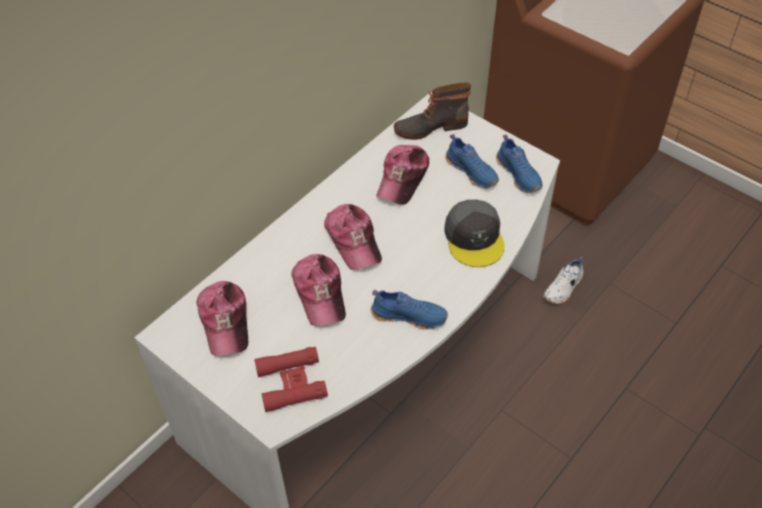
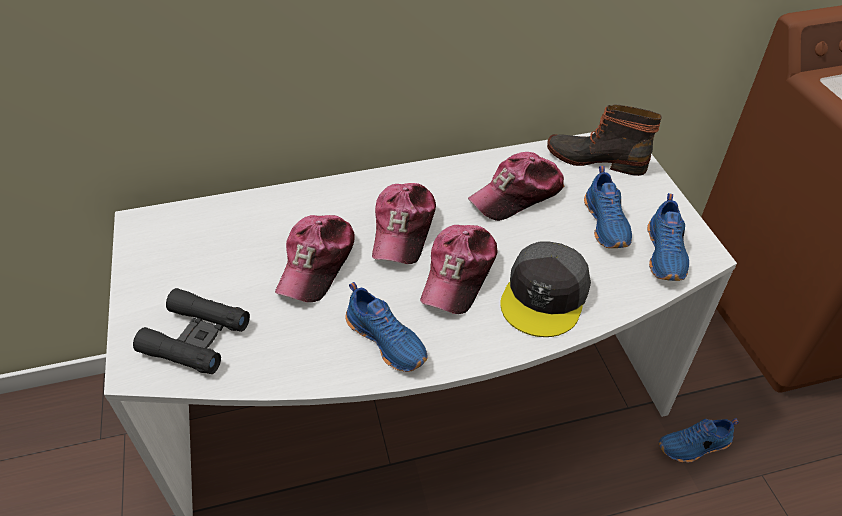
camera: 35 degrees right, 5 degrees down
(225, 322) = (202, 241): cap -> cap (459, 274)
(291, 383) = (196, 338): red binoculars -> black binoculars
(563, 288) = (694, 446): white shoe -> blue shoe

